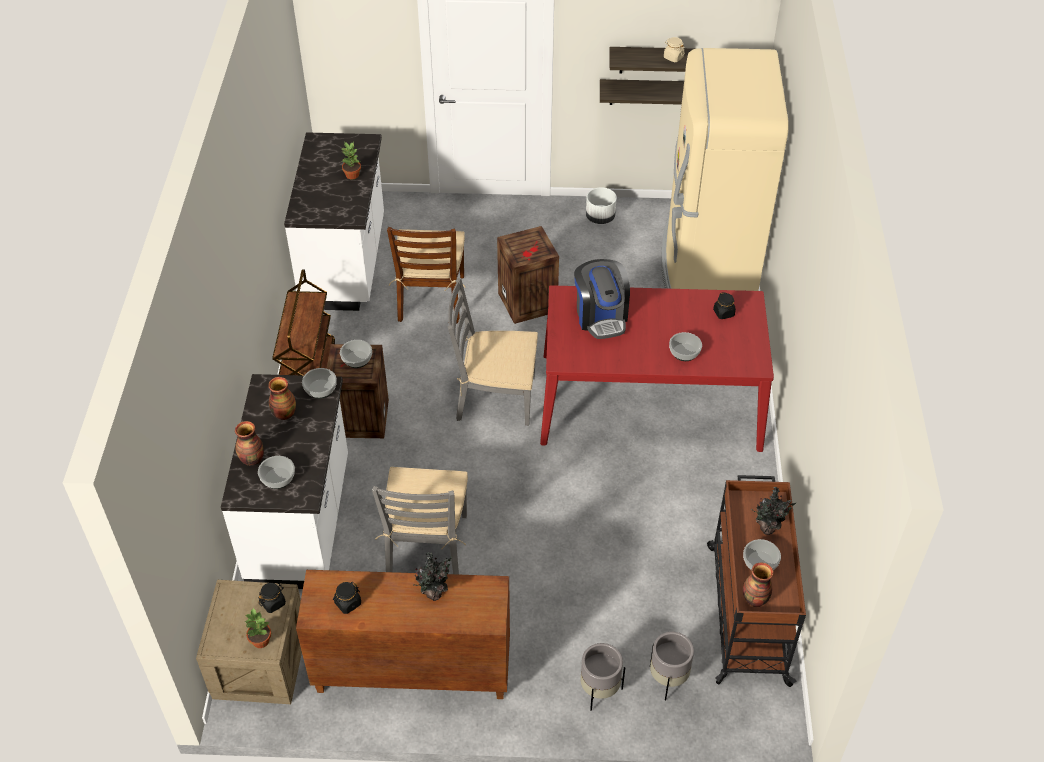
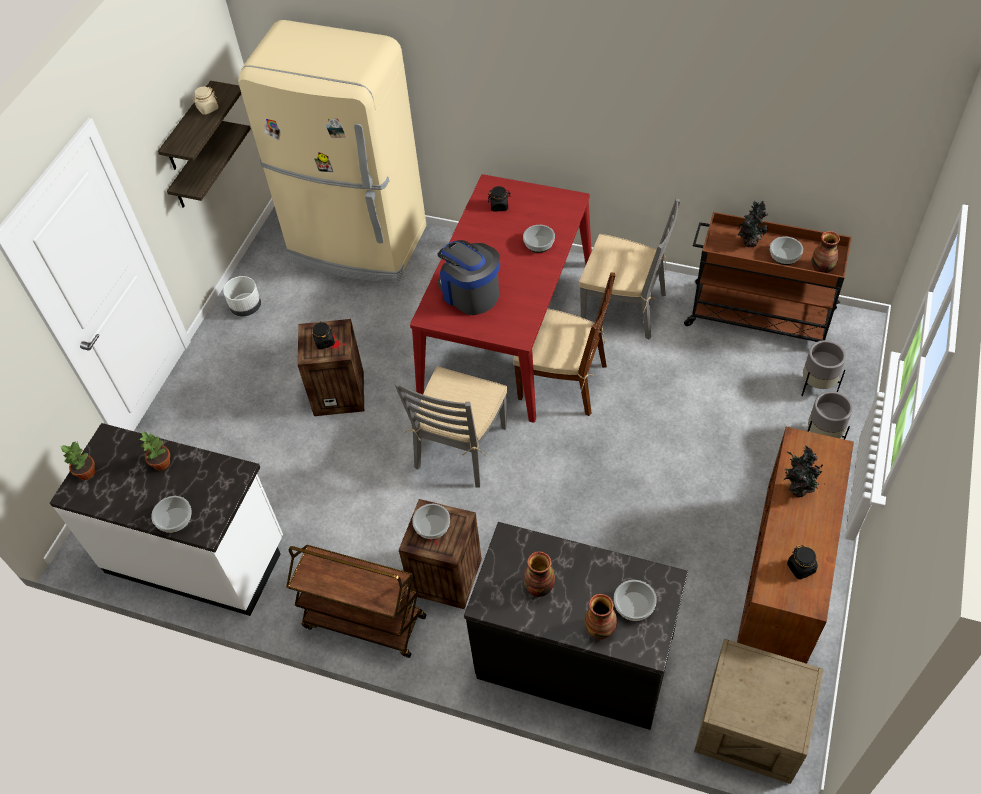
camera: 70 degrees left, 5 degrees up
(260, 640) = (791, 684): potted plant -> potted plant (86, 473)
(273, 603) = (745, 665): black jar -> black jar (324, 342)
(302, 522) = (575, 659): white counter -> black counter
(321, 389) = (511, 545): bowl -> bowl (175, 519)
(427, 545) = (634, 543): grey chair -> grey chair (624, 308)
(431, 299) = (294, 478): brown chair -> brown chair (563, 382)
(601, 316) = (470, 293): coffee machine -> coffee machine turned 135 degrees counterclockwise

